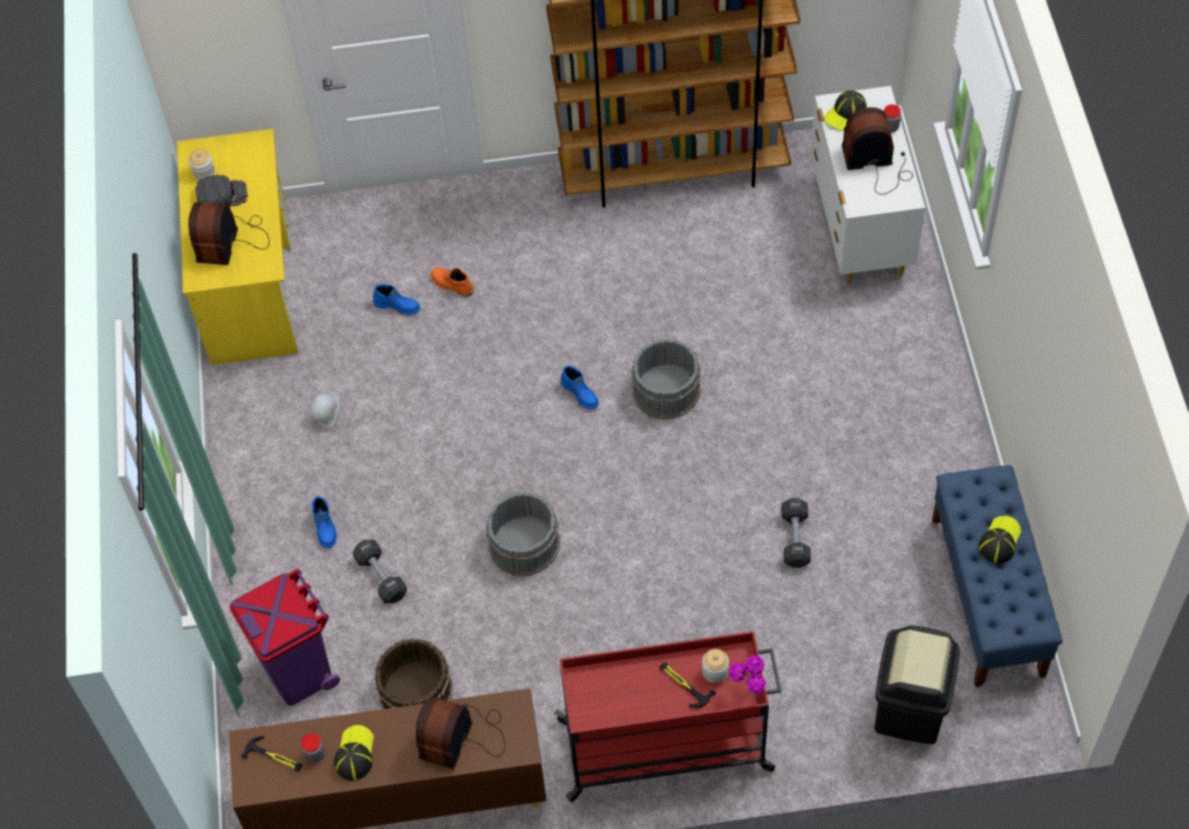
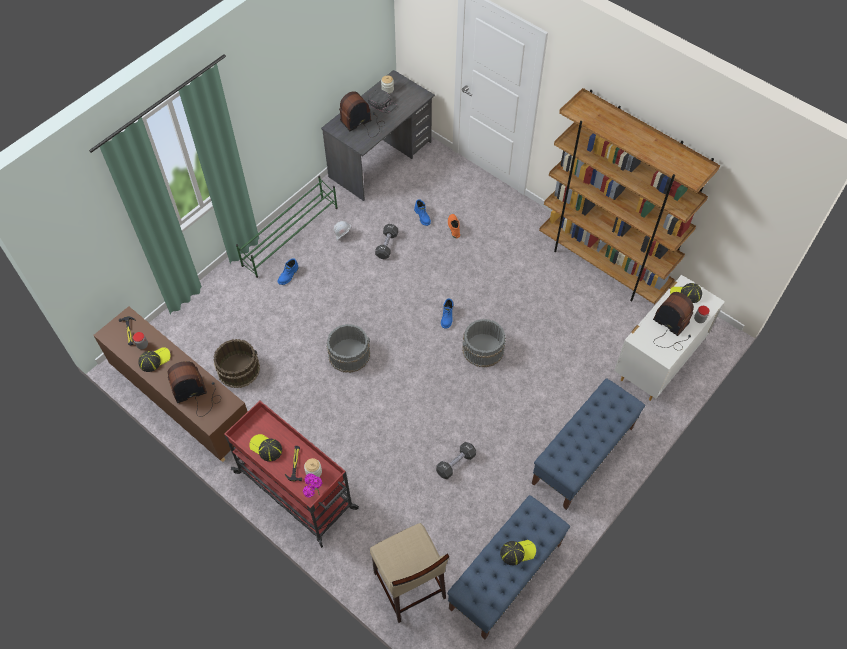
camera: 45 degrees right, 0 degrees up
(250, 284) = (381, 159): yellow desk -> grey desk
(262, 479) = (291, 236): none -> green shoe rack
(298, 670) = (212, 318): purple trash can -> none
(381, 577) = (283, 314): black dumbbell -> black dumbbell (387, 245)
(630, 703) = (266, 448): none -> cap
(908, 399) = (582, 455): none -> blue bench
(910, 709) = (409, 586): black trash can -> beige stool

